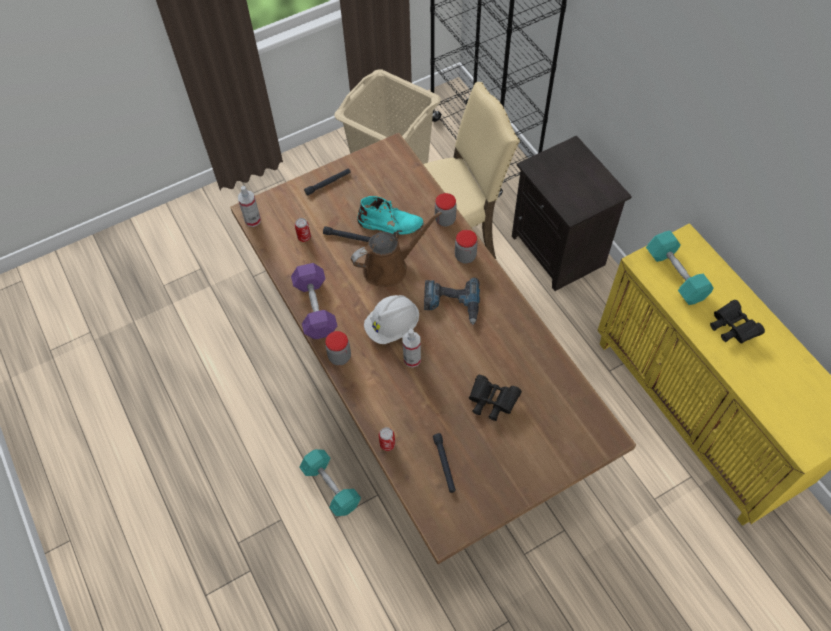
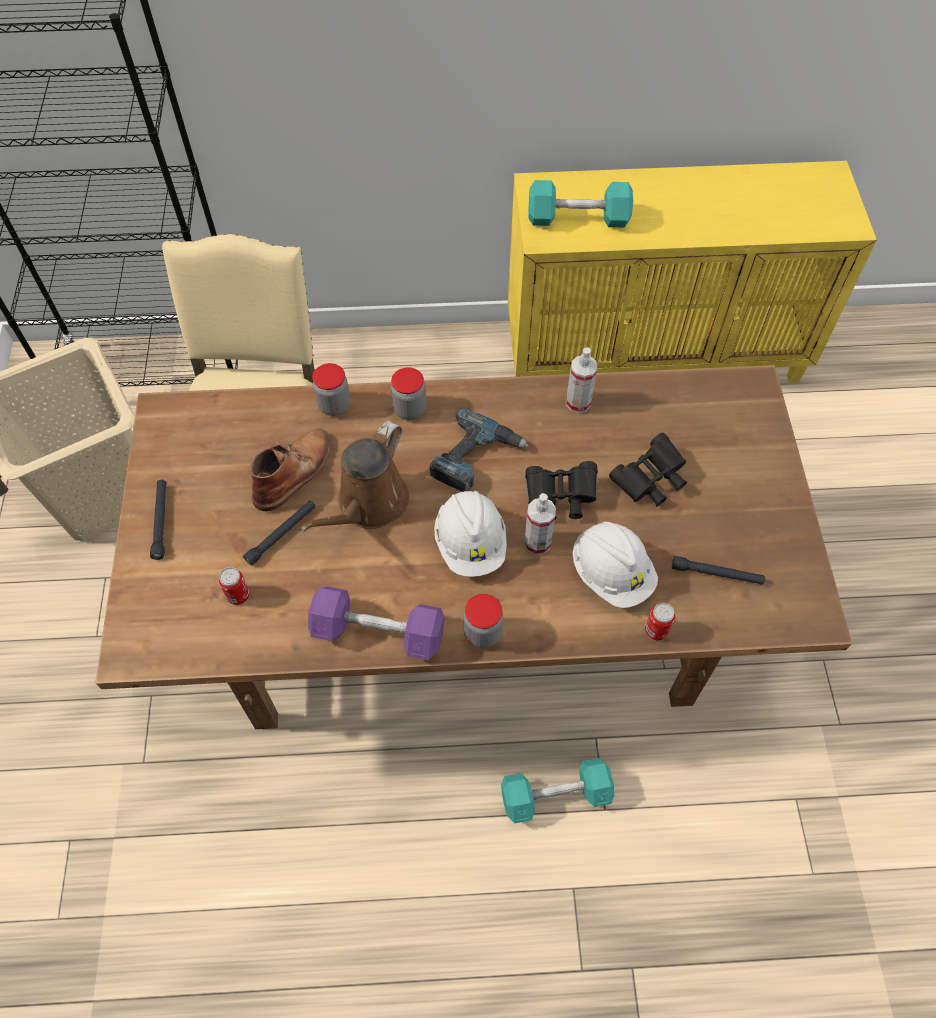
camera: 65 degrees left, 0 degrees up
(253, 220) = (151, 658): spray bottle -> spray bottle (578, 402)
(389, 267) = (368, 505): brown watering can -> brown watering can turned 150 degrees counterclockwise
(390, 223) = (294, 472): turquoise boot -> brown boot
(412, 406) = (611, 574): none -> white hard hat
(560, 250) = (368, 368): black nightstand -> none
(731, 328) = (675, 208): black binoculars -> black binoculars (560, 498)

